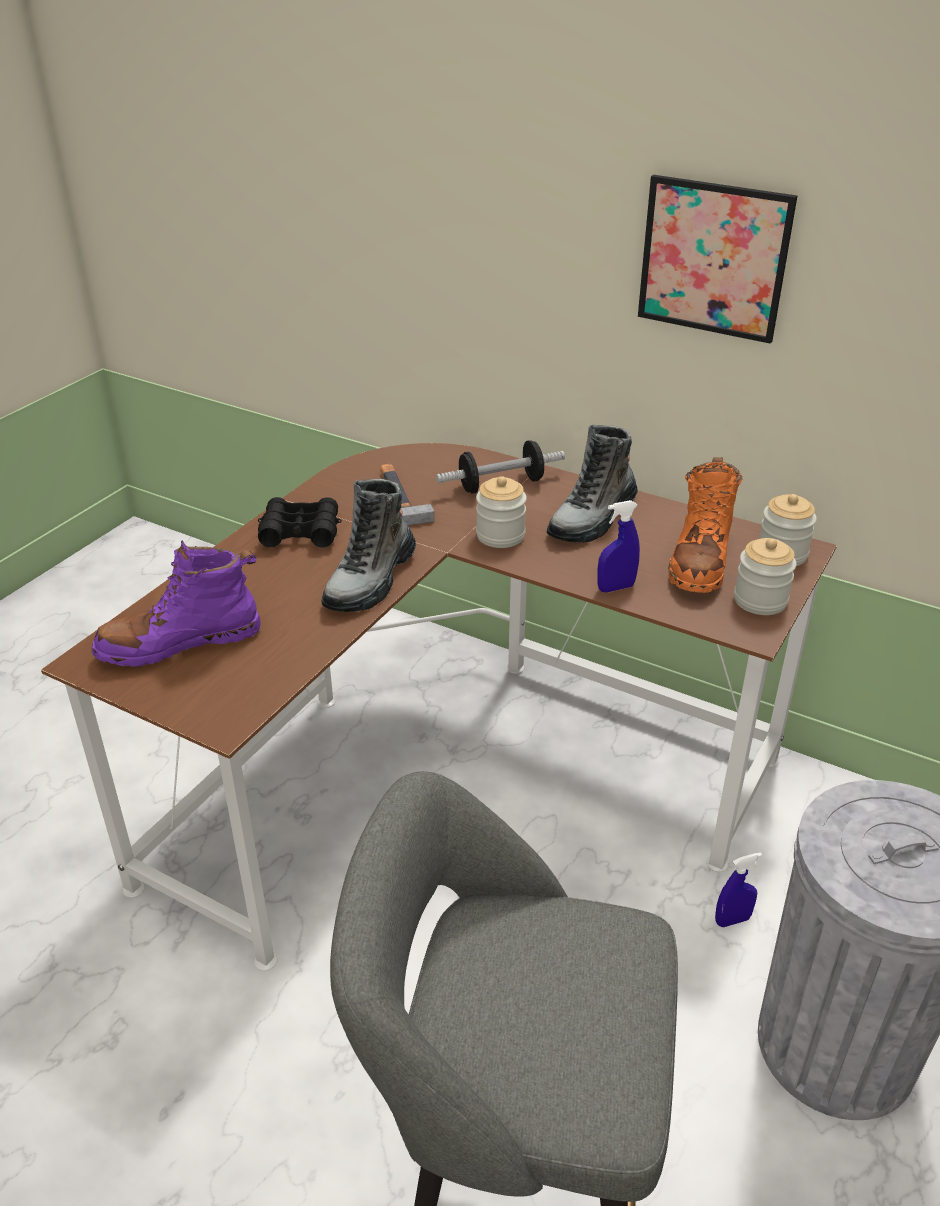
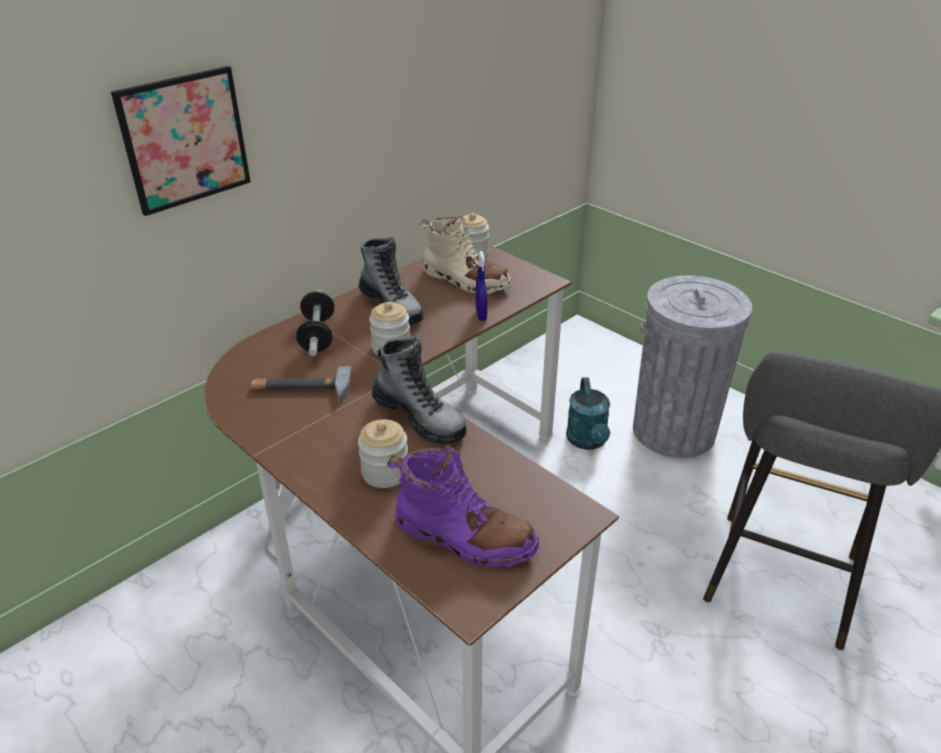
camera: 75 degrees left, 0 degrees up
(180, 643) = (464, 537): purple boot -> purple boot turned 60 degrees counterclockwise
(300, 532) = (322, 449): black binoculars -> none
(700, 561) = (465, 280): orange boot -> beige boot
(713, 258) = (372, 95): picture -> picture (185, 140)
(732, 920) = (588, 441): blue spray bottle -> turquoise watering can
(760, 600) = (516, 272): jar -> jar (385, 472)

